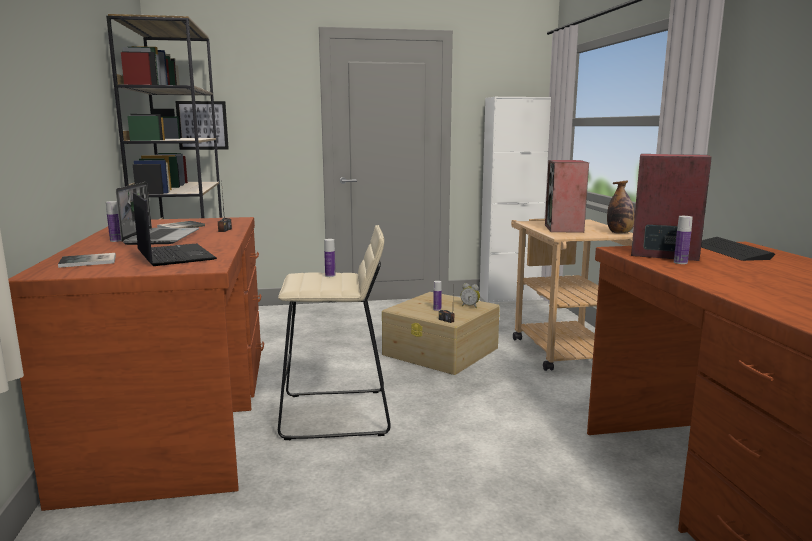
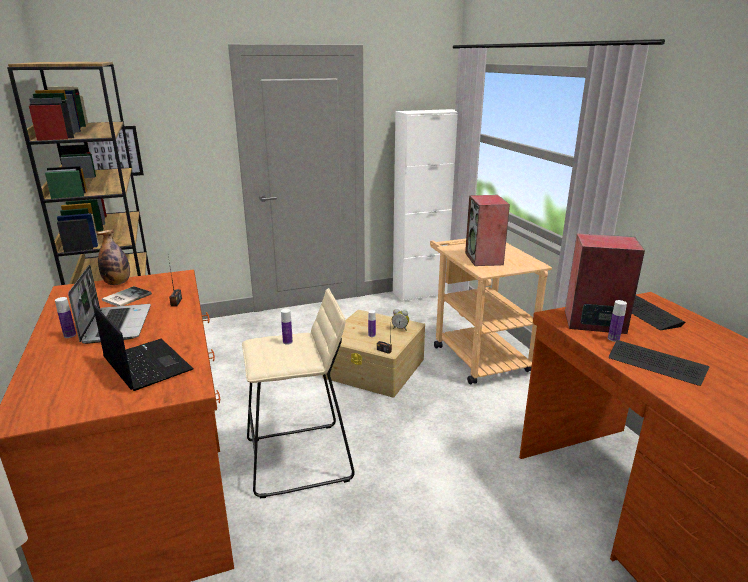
camera: 10 degrees left, 10 degrees up
(89, 261) = (61, 386): book -> none
(619, 233) = (534, 264): bottle -> bottle (117, 283)
(723, 277) = (656, 364): none -> keyboard

